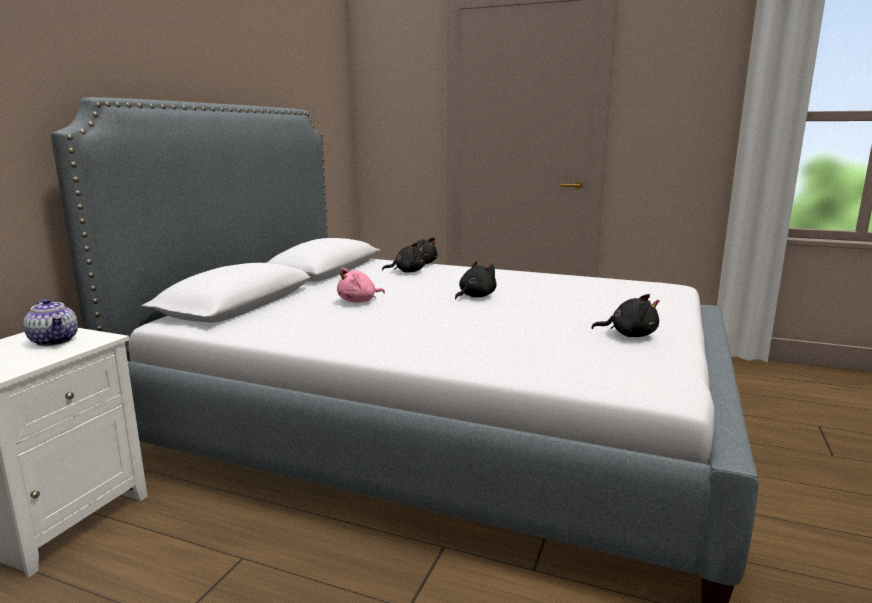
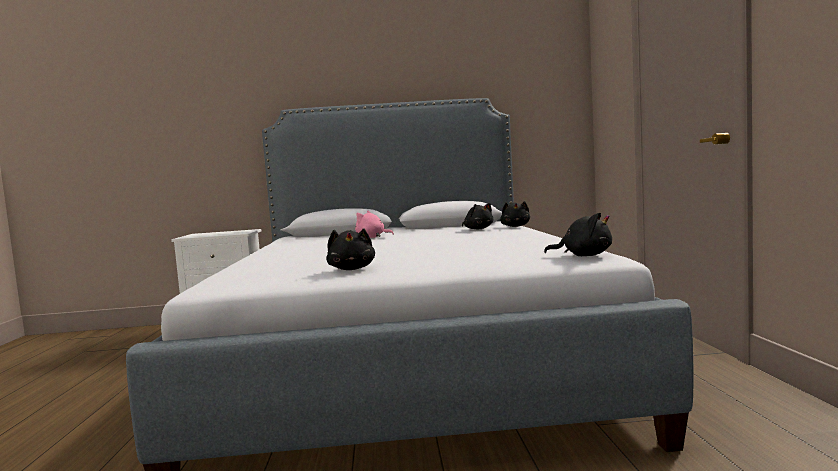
camera: 65 degrees right, 10 degrees down
(55, 341) = (233, 232): teapot -> none
(475, 296) = (423, 242): black plush toy -> black plush toy (583, 256)

